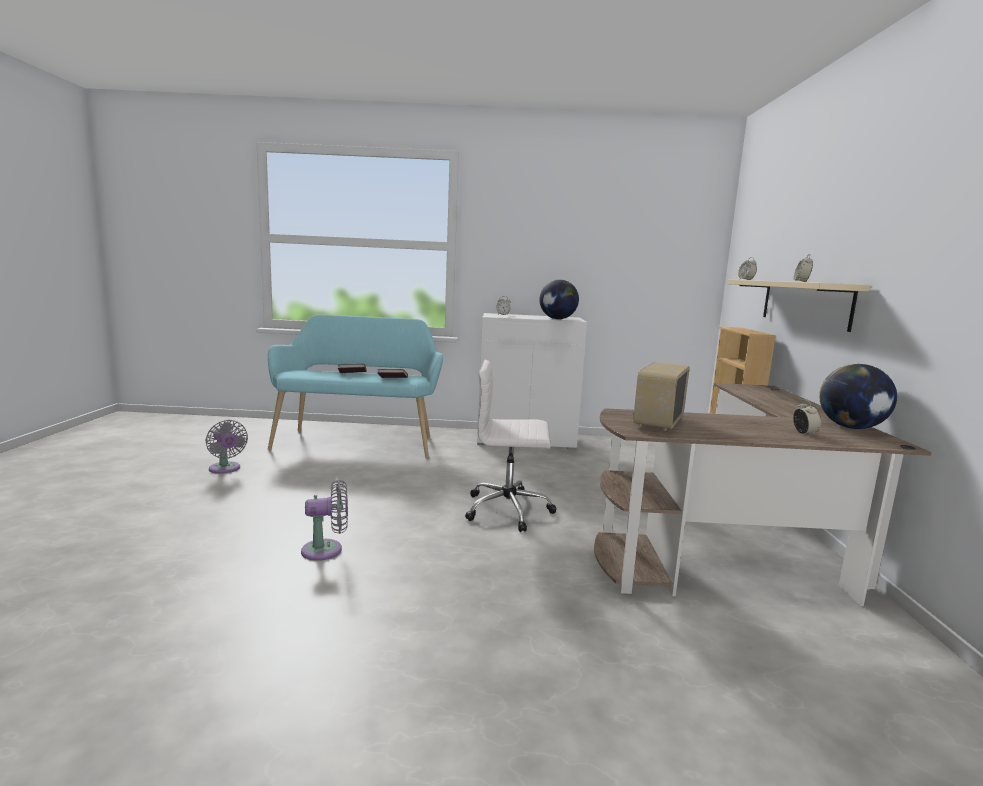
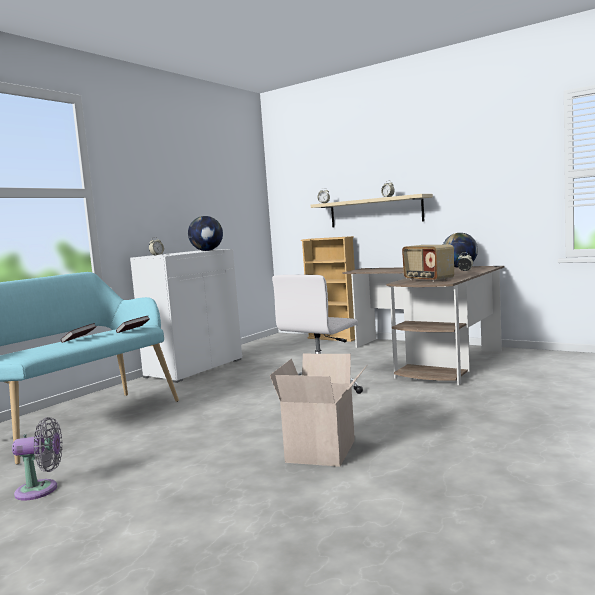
camera: 55 degrees left, 5 degrees down
(326, 550) = (323, 451): grey fan -> cardboard box

